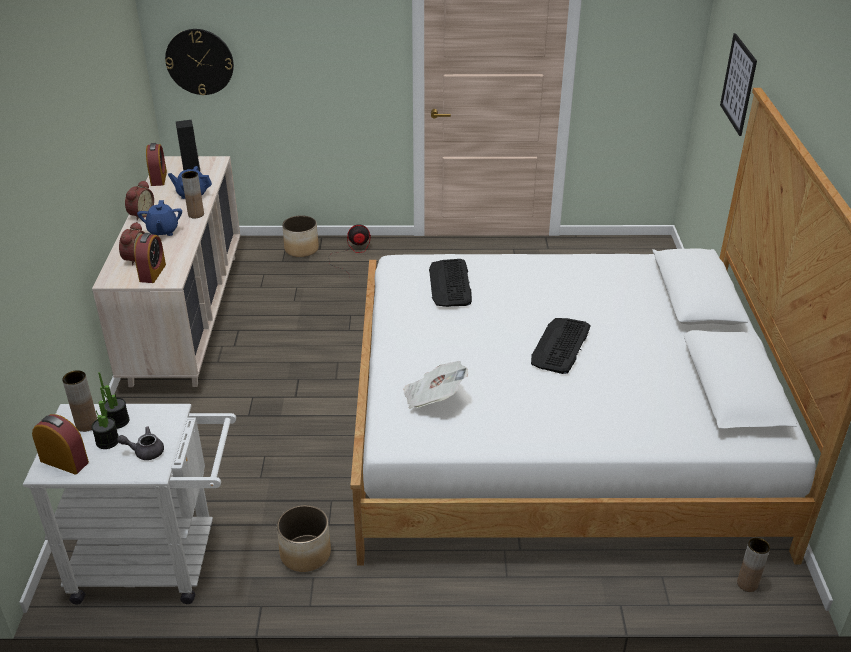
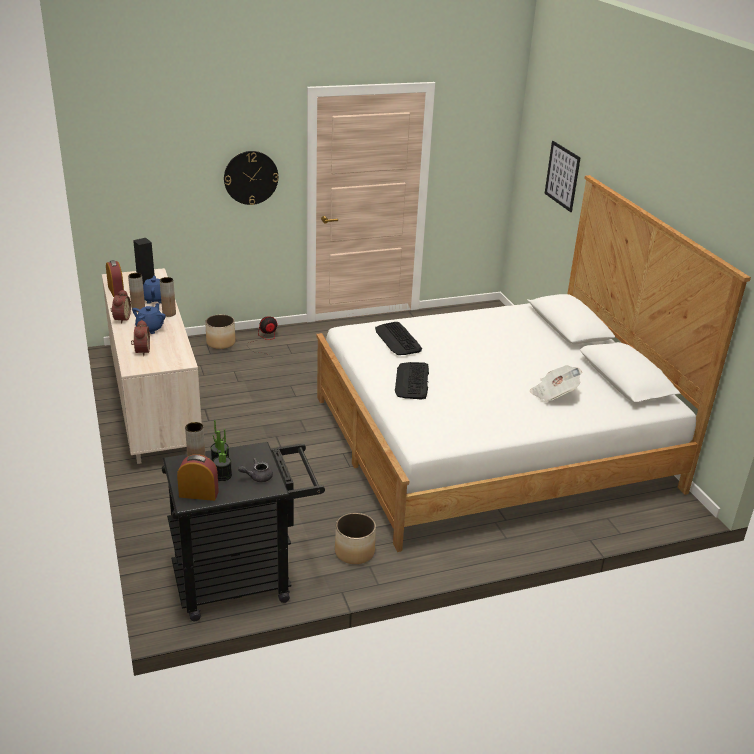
camera: 20 degrees left, 5 degrees down
(152, 273) = (165, 359): alarm clock -> none
(158, 562) = (243, 580): white cart -> black cart
(163, 231) = (150, 329): blue teapot -> blue teapot turned 135 degrees counterclockwise
(199, 61) = (133, 191): wall clock -> wall clock (251, 177)
(433, 398) = (433, 414): newspaper -> newspaper (553, 394)
(560, 346) = (500, 369): keyboard -> keyboard (412, 381)
(747, 584) = (662, 511): brown vase -> brown vase (138, 309)

